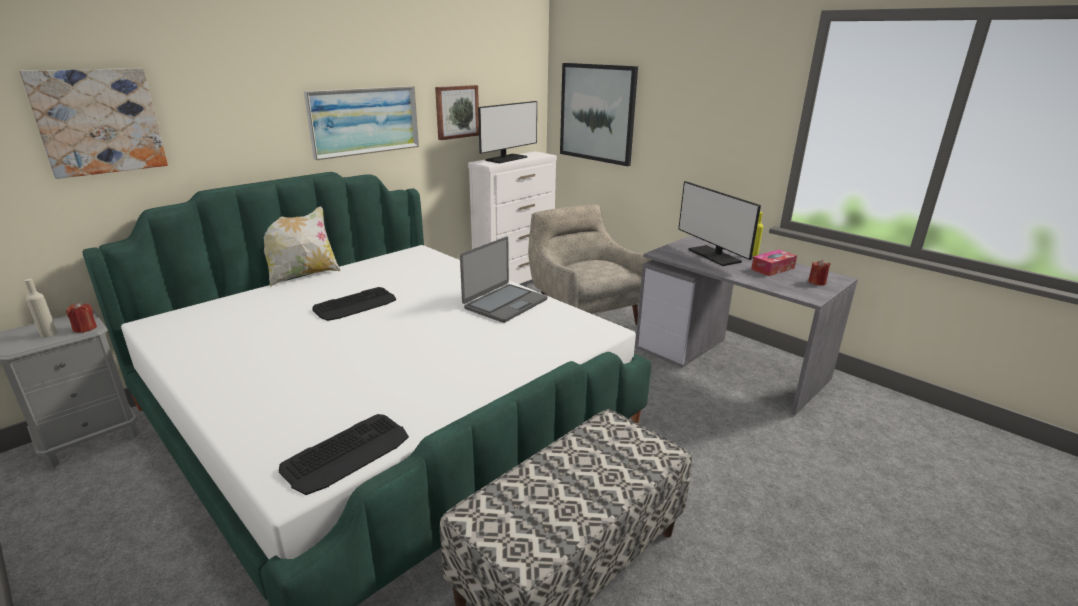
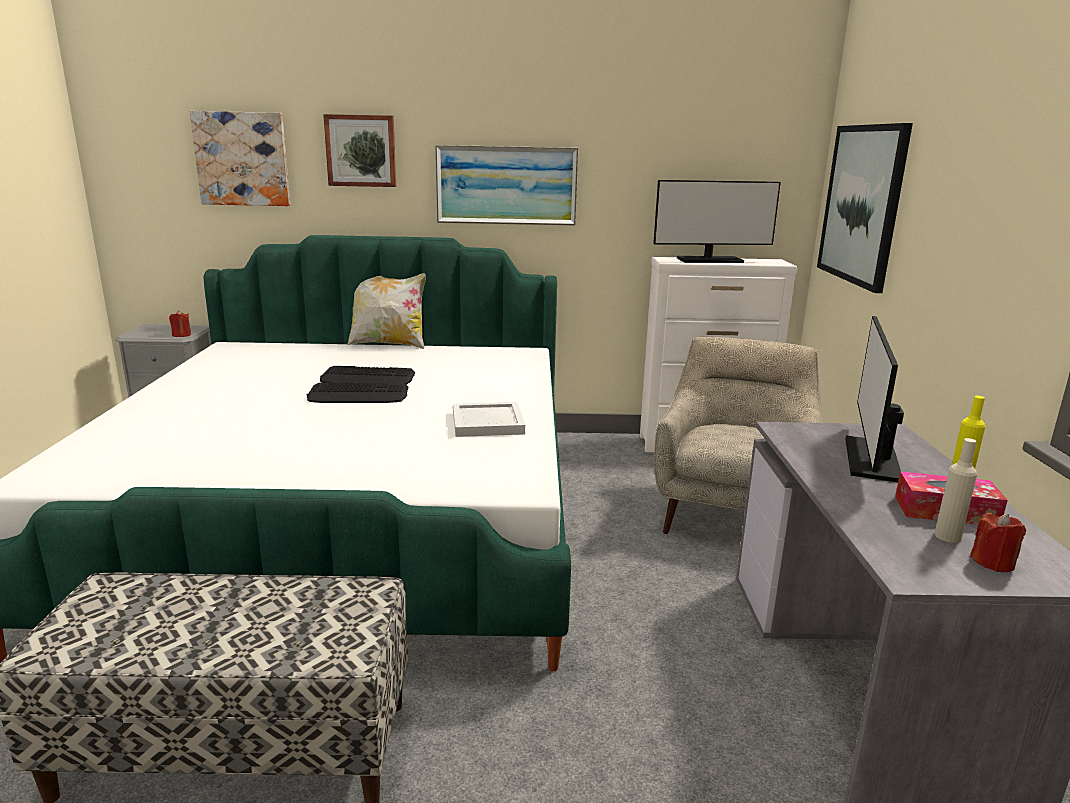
camera: 45 degrees right, 5 degrees down
(49, 334) = (161, 332): beige bottle -> beige bottle (947, 536)
(347, 453) = (99, 477): keyboard -> keyboard (358, 395)
(456, 112) = (645, 187): picture -> picture (361, 151)
(504, 303) = (488, 422): laptop -> white tray

